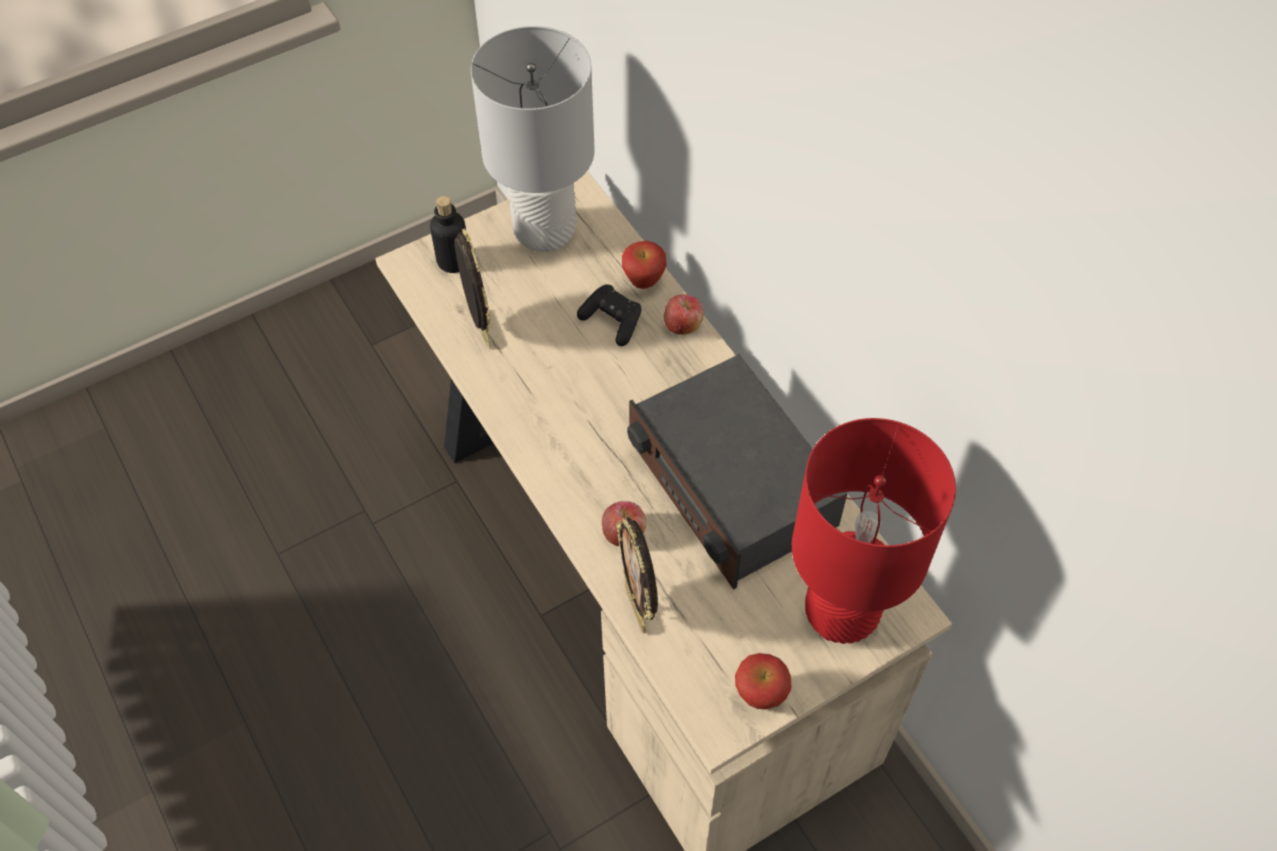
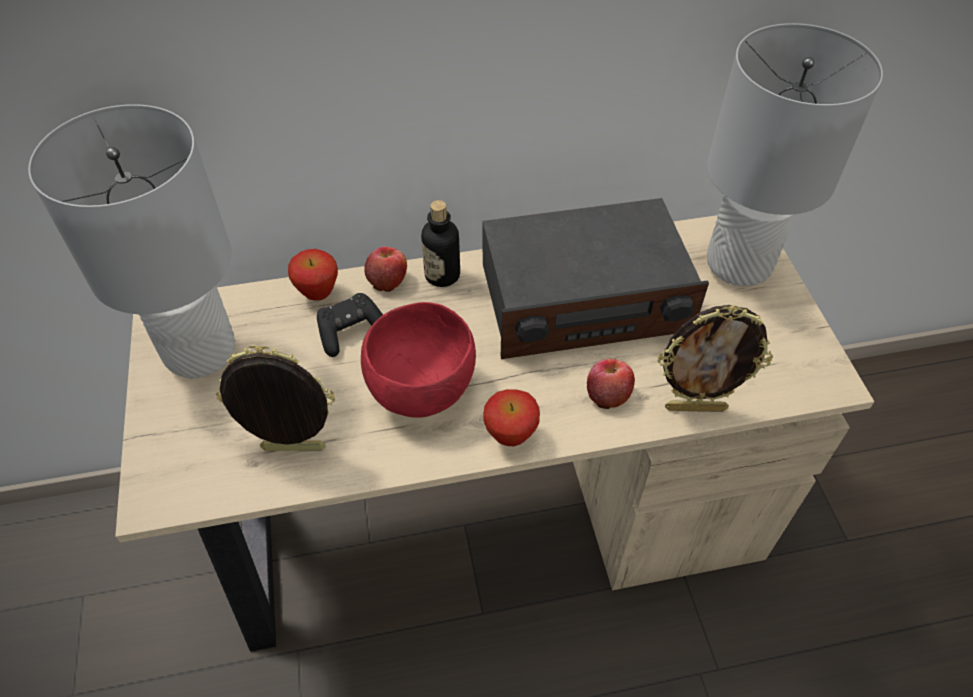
camera: 70 degrees left, 5 degrees down
(453, 261) = (179, 451): bottle -> bottle (442, 275)
(570, 392) = (420, 390): none -> red bowl
(760, 696) = (806, 344): apple -> apple (510, 437)
(839, 614) = (736, 269): red table lamp -> grey table lamp

